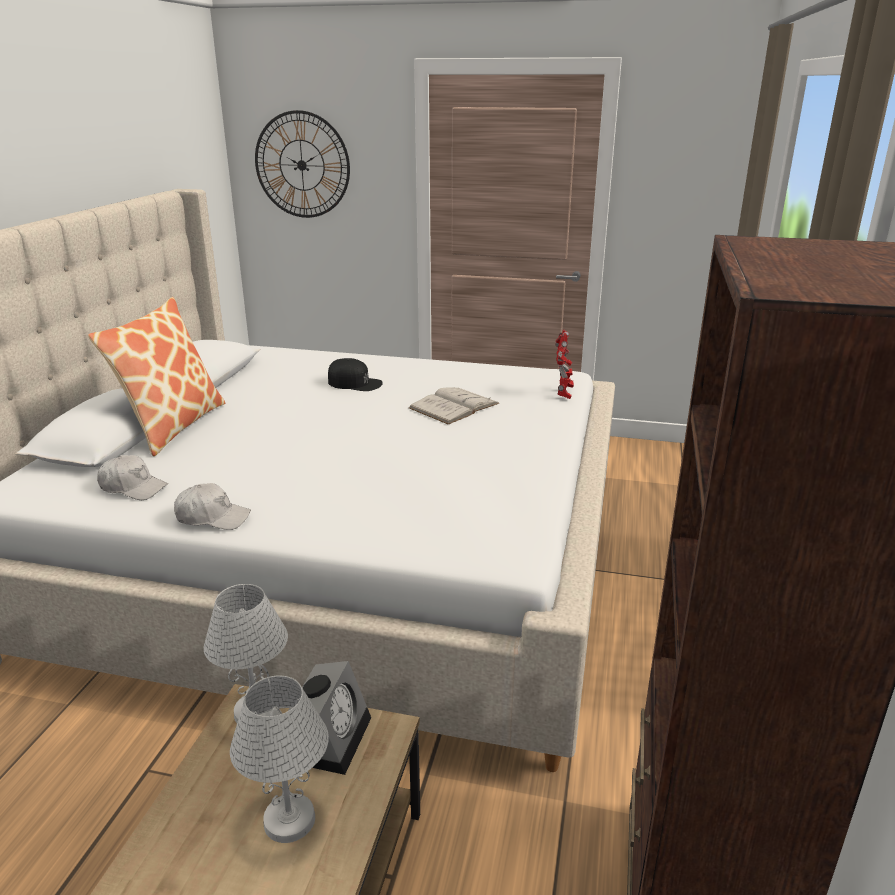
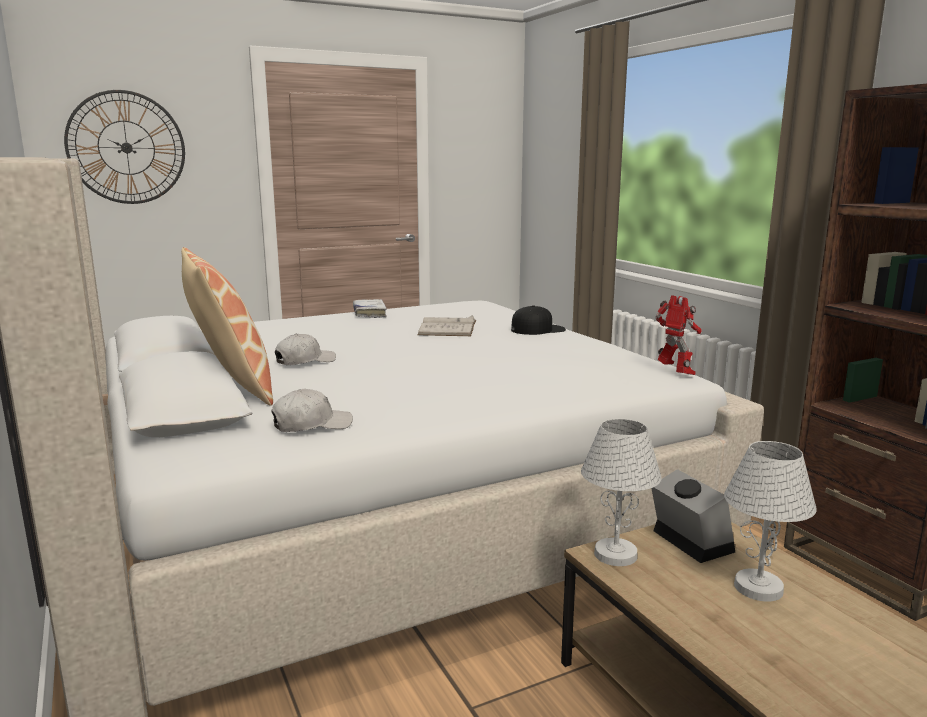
camera: 40 degrees left, 10 degrees down
(213, 517) = (440, 418): white cap -> white cap (305, 361)
(355, 383) = (332, 331): black cap -> black cap (538, 329)
(431, 366) = (369, 313): none -> white book
(563, 394) = (504, 309): toy robot -> toy robot (675, 373)

